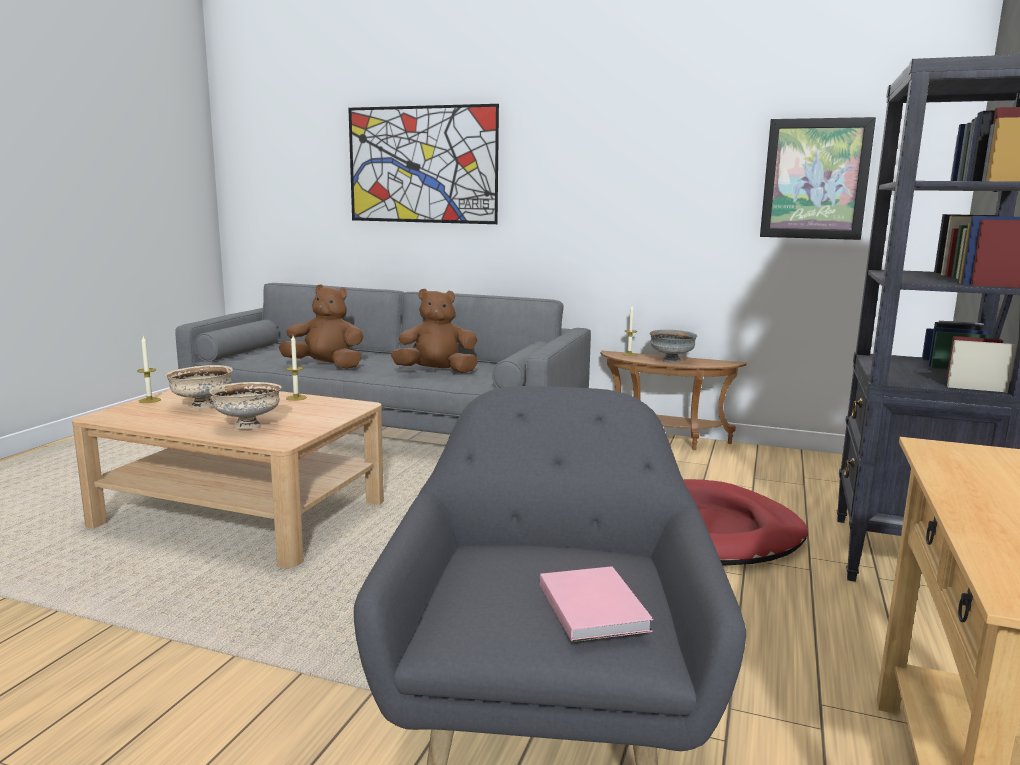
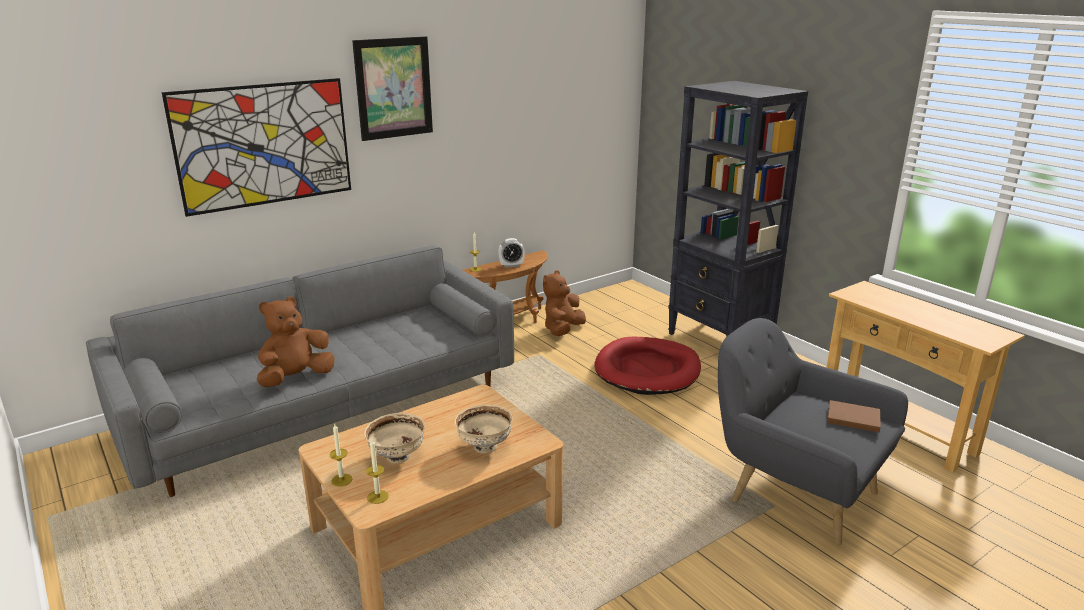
camera: 55 degrees left, 10 degrees up
(296, 398) = (425, 412): candle -> candle (377, 497)
(436, 372) = (392, 341): brown plush toy -> brown plush toy (563, 330)
(593, 605) = (851, 417): pink book -> brown book
(672, 361) = (511, 265): grey bowl -> alarm clock
(815, 179) = (569, 117): picture -> picture (393, 88)

